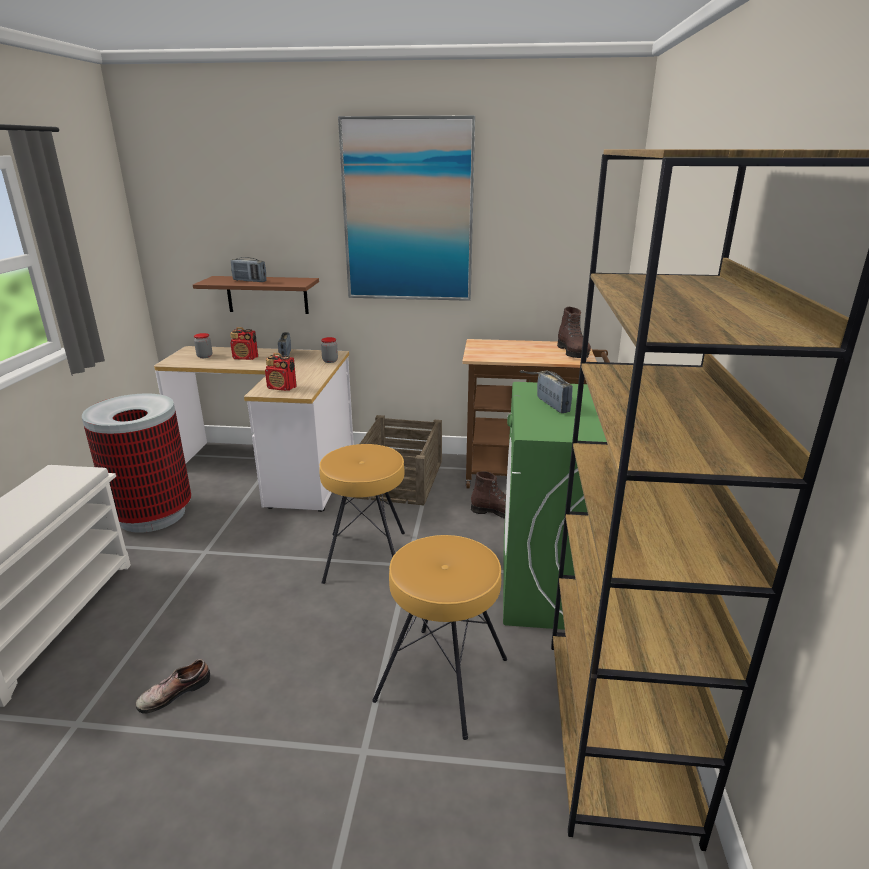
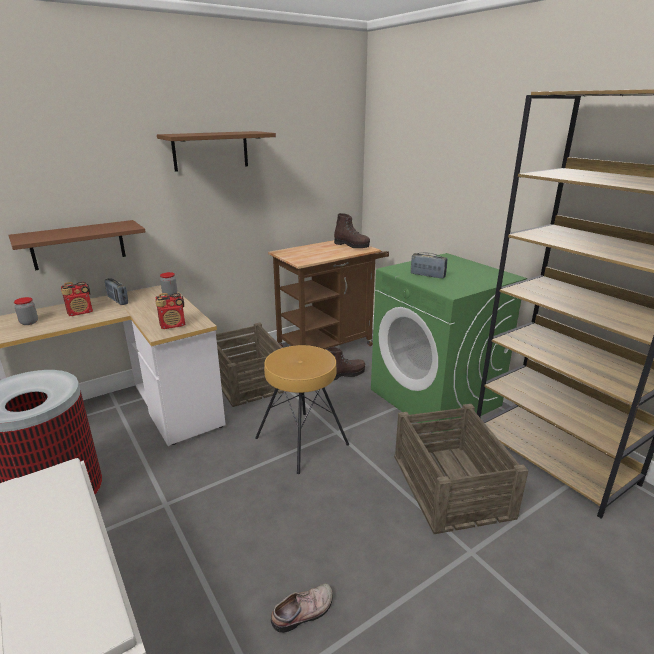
camera: 40 degrees left, 0 degrees up
(174, 692) = (304, 613): shoe -> shoe turned 135 degrees counterclockwise
(249, 281) = (71, 232): radio -> none
(408, 212) = (210, 150): picture -> brown shelf
(443, 679) = (451, 485): brown stool -> crate

